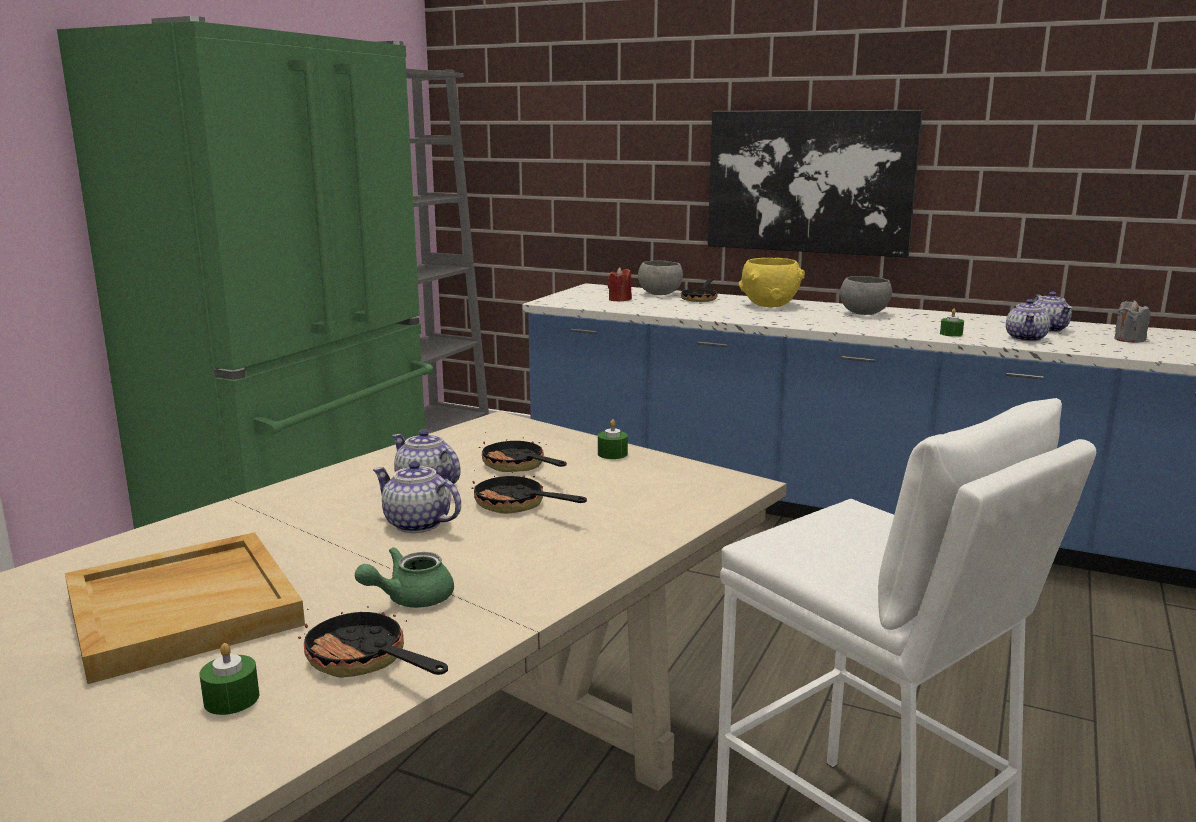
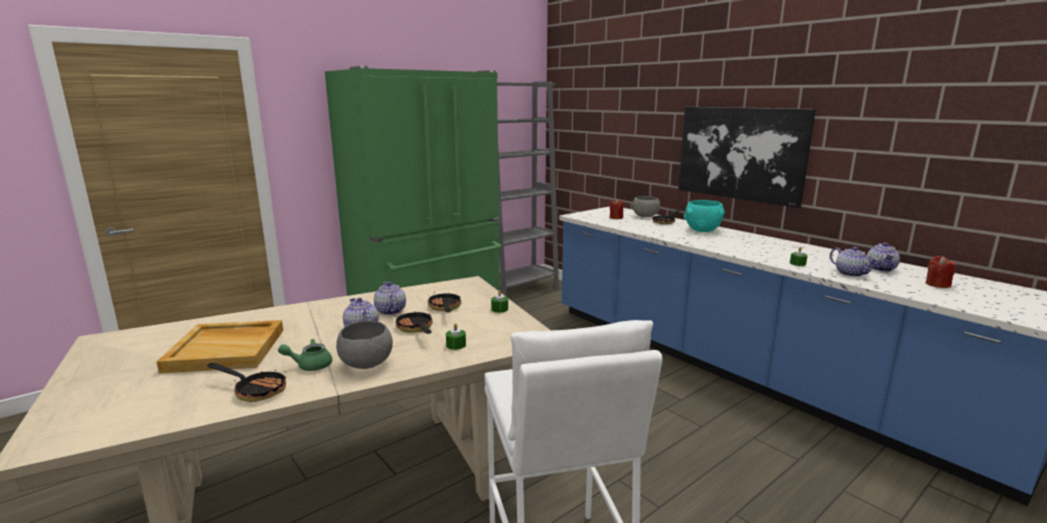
camera: 25 degrees right, 0 degrees up
(231, 699) = (192, 393): green candle -> green candle (456, 345)
(365, 662) = (255, 390): frying pan -> frying pan turned 135 degrees clockwise
(769, 305) = (702, 230): yellow bowl -> turquoise bowl
(864, 313) = (758, 242): grey bowl -> grey bowl (367, 364)
(1026, 338) = (851, 273): teapot -> teapot turned 75 degrees counterclockwise
(1129, 339) = (937, 284): grey candle -> red candle

